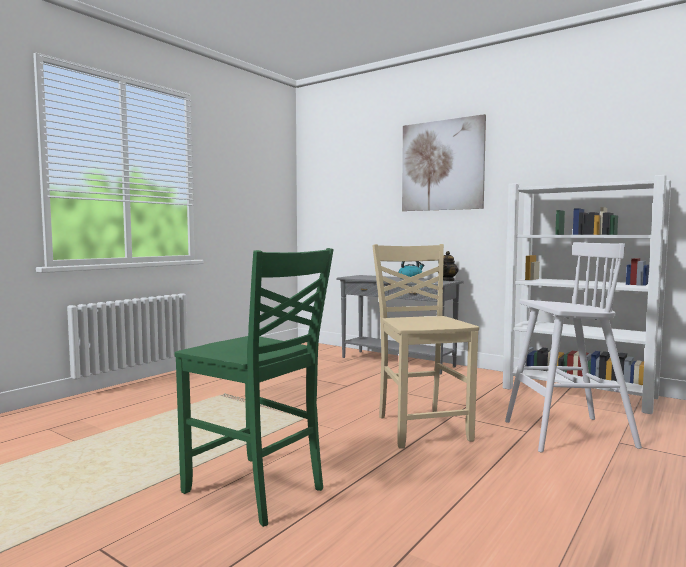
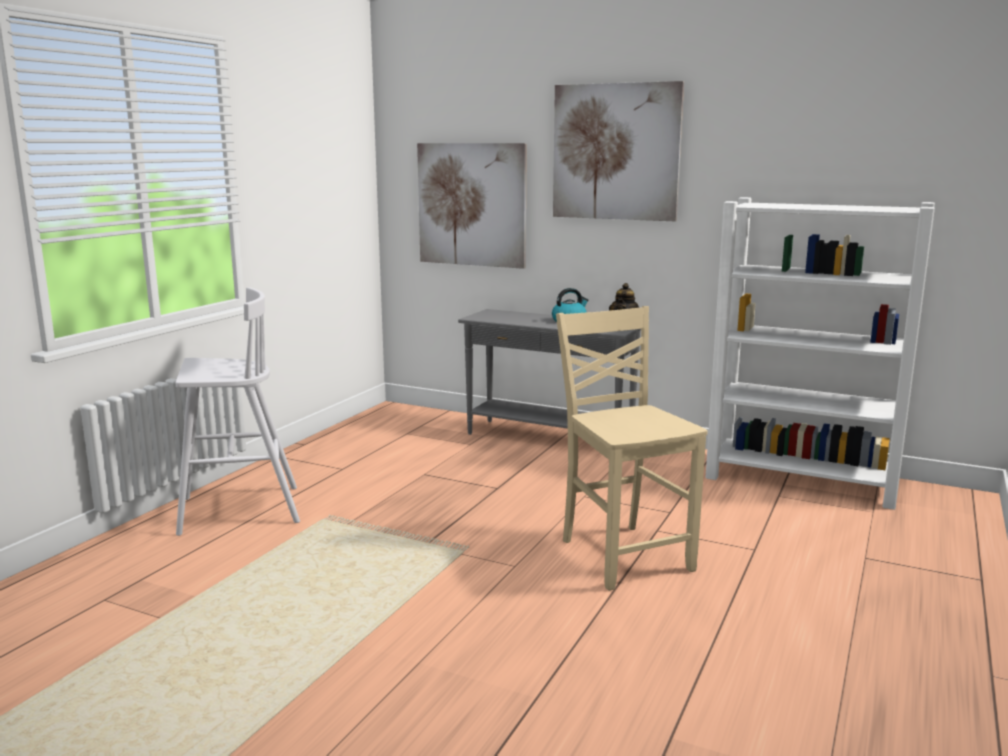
camera: 10 degrees left, 10 degrees up
(256, 491) = (456, 673): green chair -> none
(352, 207) = (471, 205): none -> picture
(566, 434) = (802, 550): white stool -> white stool (237, 511)

